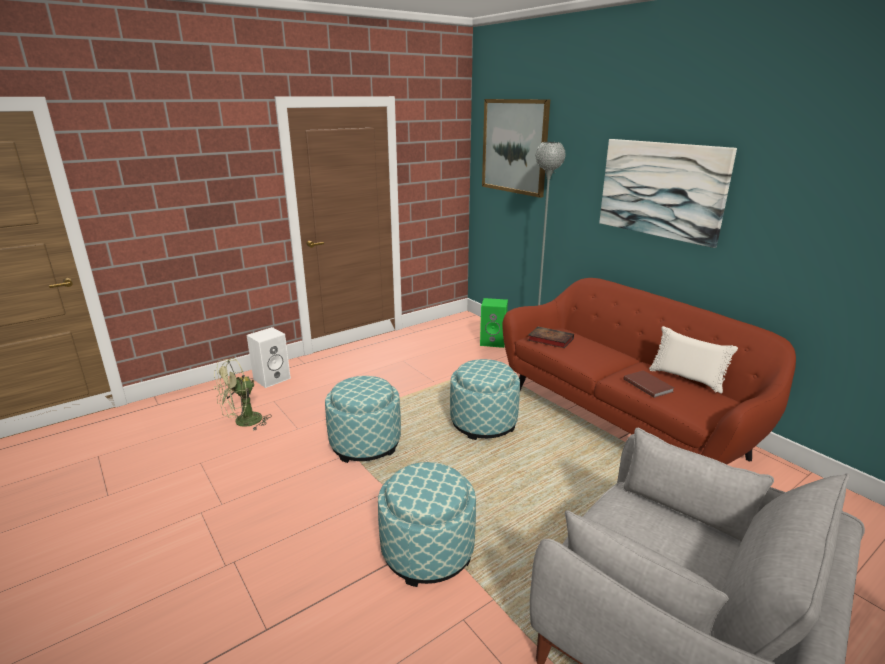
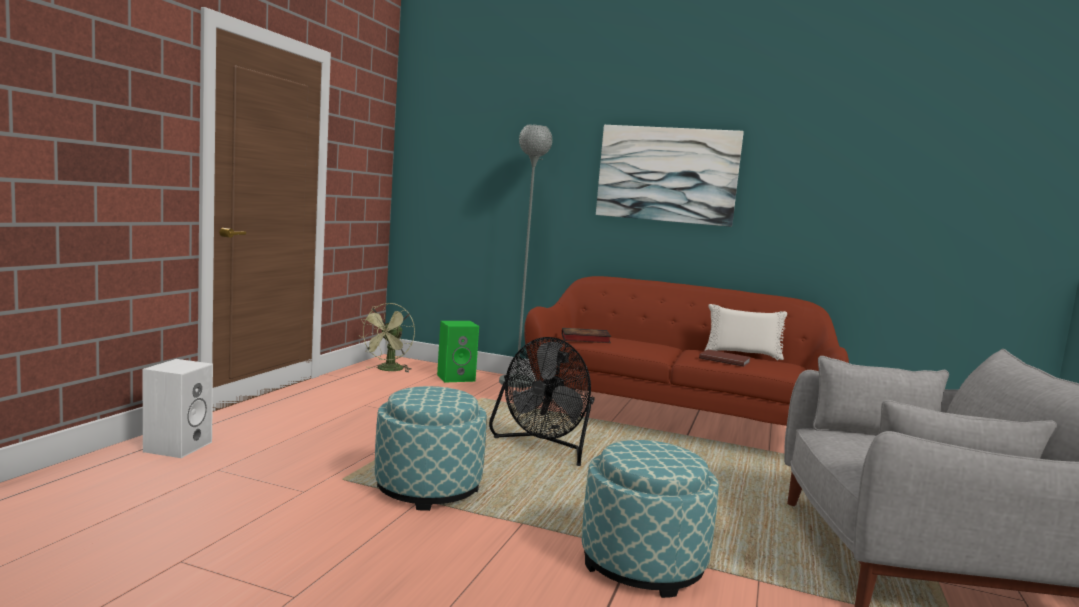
camera: 35 degrees left, 15 degrees down
(243, 422) = (196, 501): green fan -> green fan (388, 370)
(483, 423) = (544, 445): ottoman -> black fan
(514, 146) = (468, 136): picture -> none

